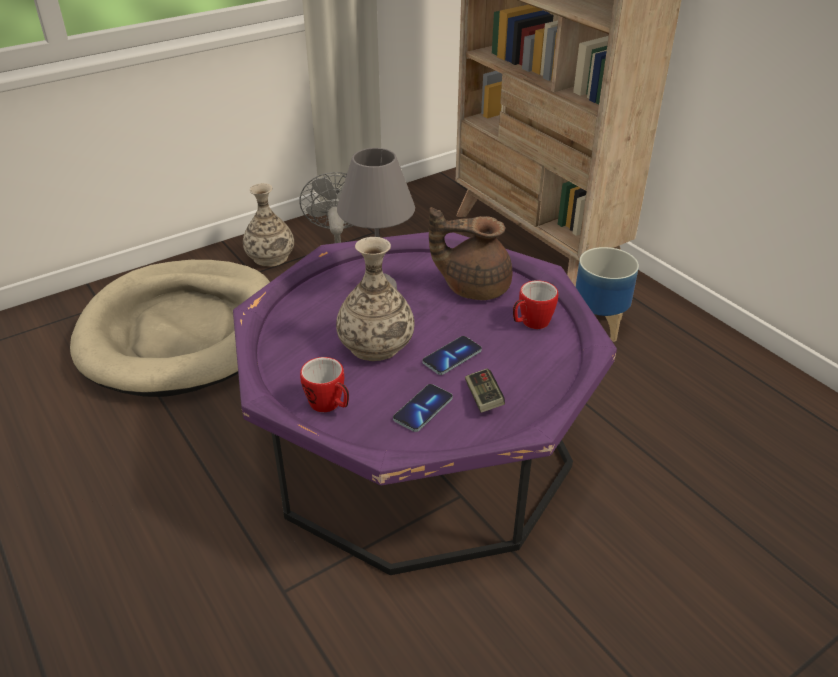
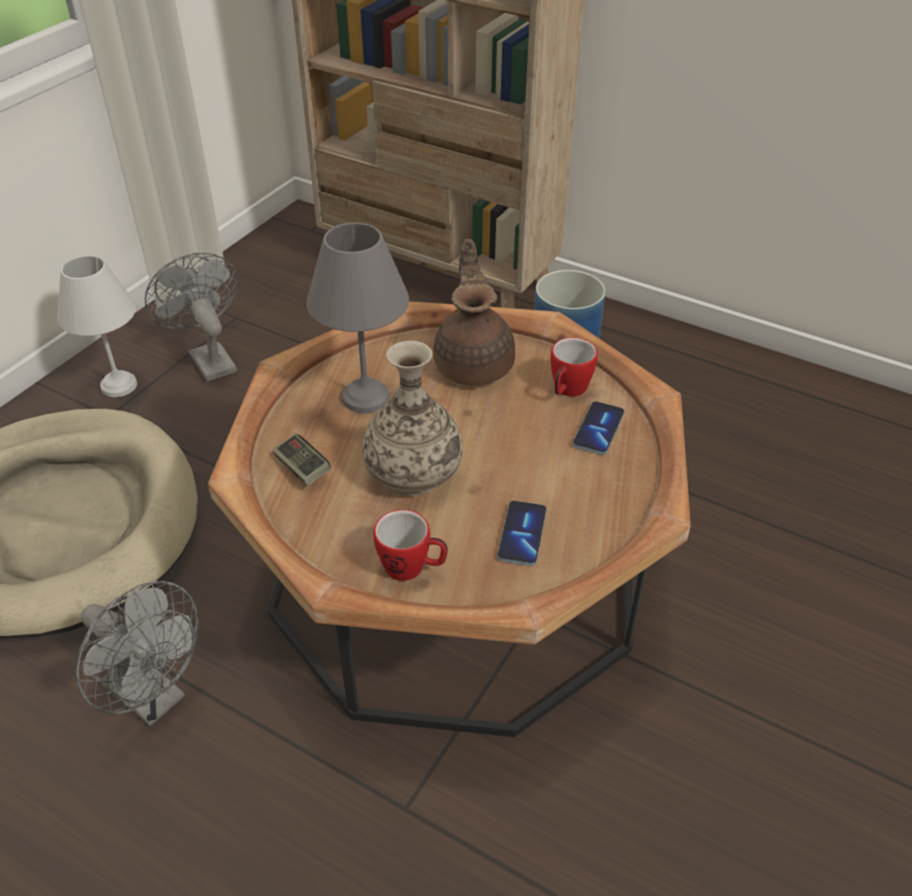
camera: 25 degrees left, 5 degrees up
(170, 457) = (154, 698): none -> grey fan
(270, 257) = (119, 386): vase -> white table lamp
(418, 448) = (456, 574): purple coffee table -> brown coffee table
(452, 357) = (510, 459): phone -> phone (598, 430)
(473, 286) = (474, 363): brown teapot -> brown teapot turned 105 degrees clockwise
(483, 398) = (577, 498): game controller -> game controller (302, 468)

